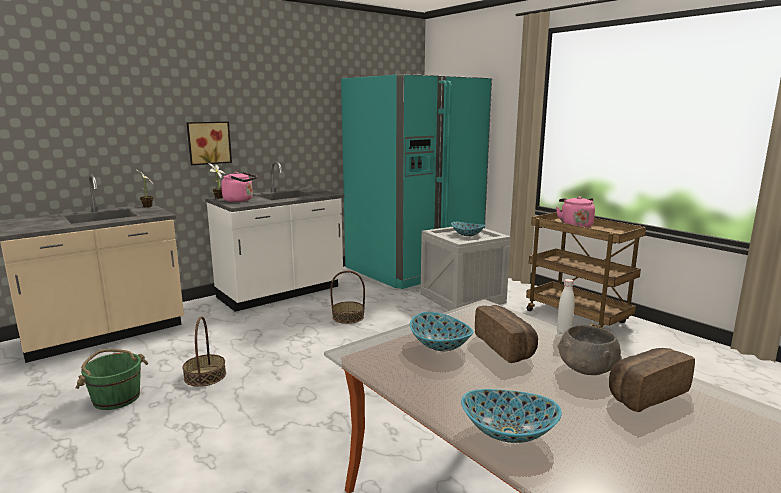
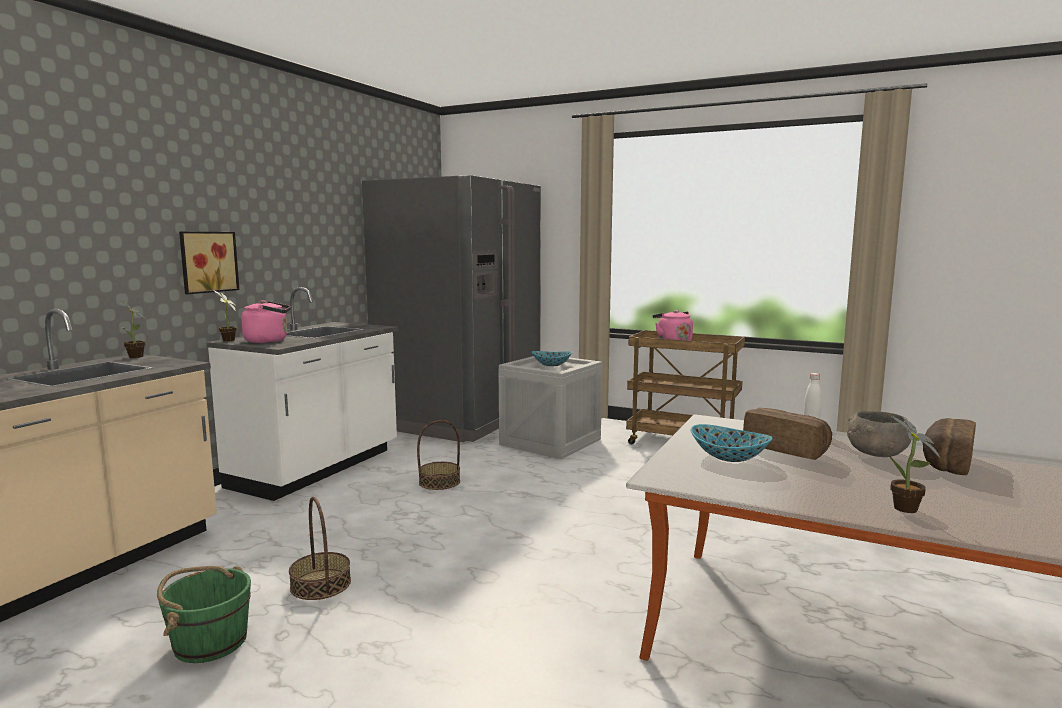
camera: 25 degrees left, 5 degrees down
(413, 268) = (460, 419): turquoise fridge -> grey fridge
(508, 432) = (906, 510): bowl -> potted plant

